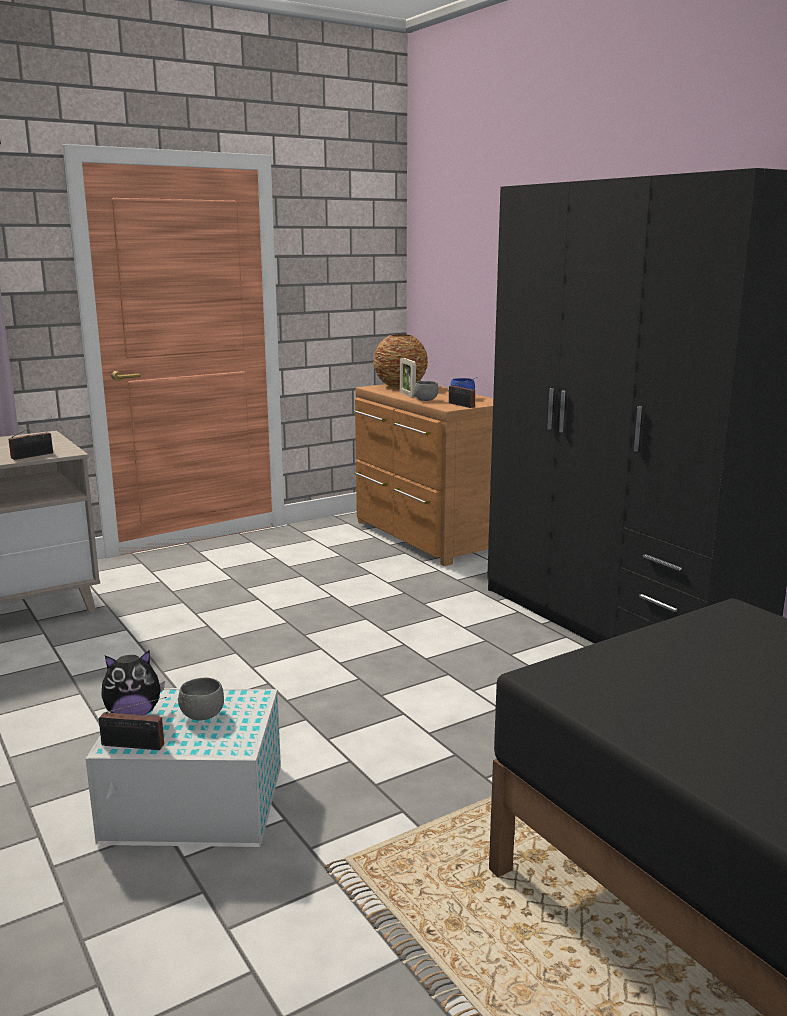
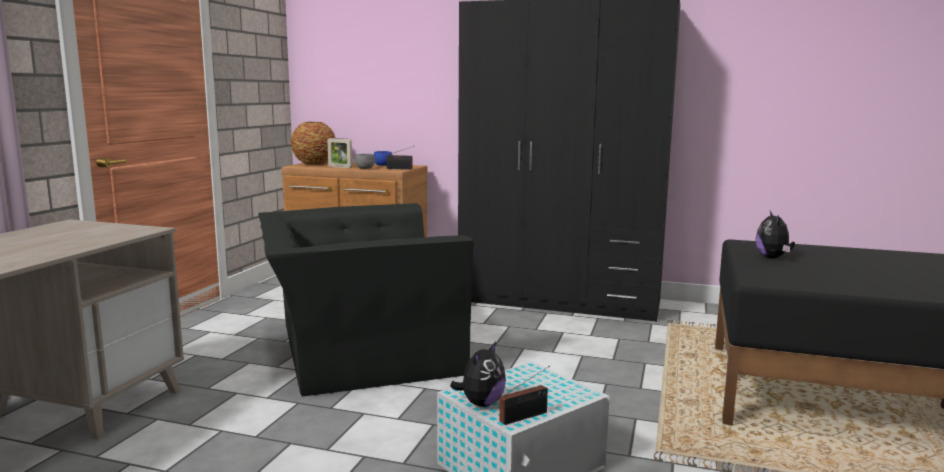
camera: 40 degrees left, 5 degrees down
(35, 455) = (123, 235): radio -> none
(202, 715) = (524, 388): grey bowl -> none
(288, 618) = (358, 349): none -> black armchair
(699, 649) = (773, 258): none -> plush toy

